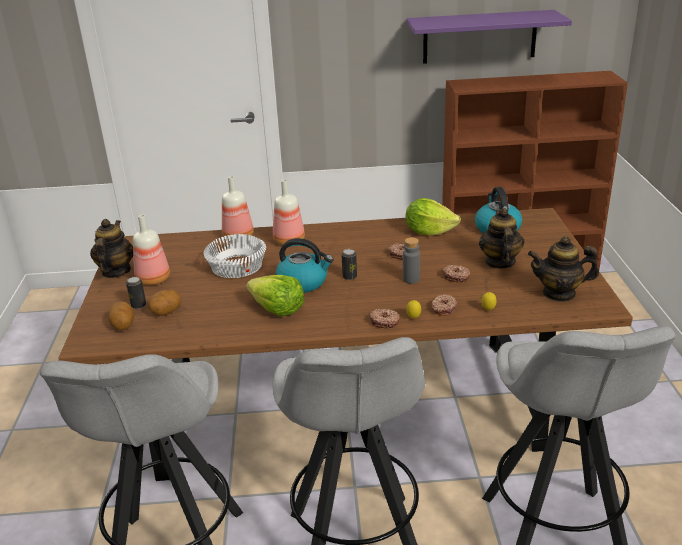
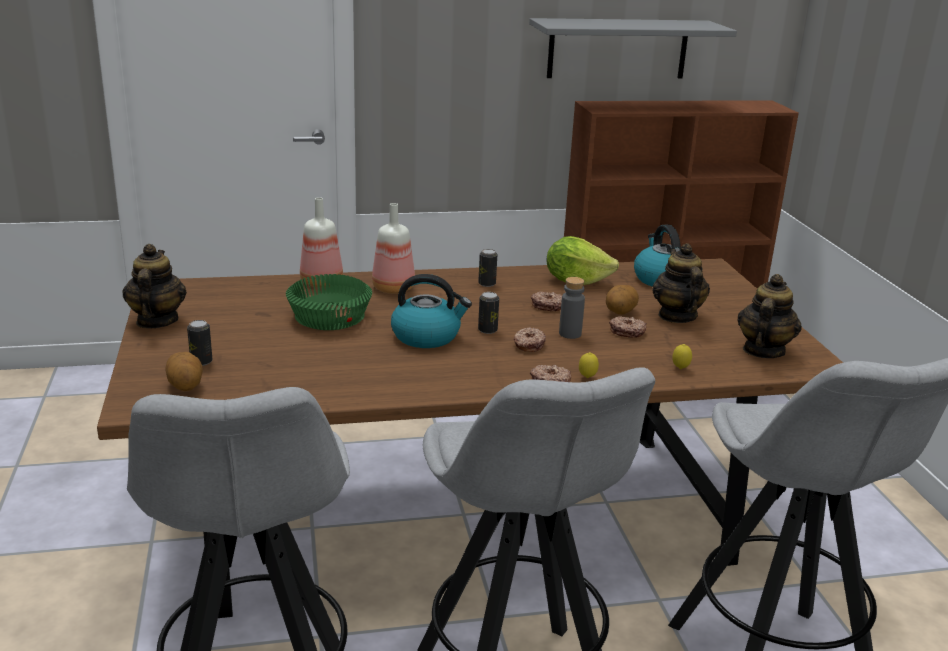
camera: 10 degrees left, 5 degrees down
(154, 280) = (215, 331): bottle -> none
(166, 312) = (244, 370): potato -> potato (620, 312)
(237, 267) = (330, 318): white bowl -> green bowl
(277, 309) = (401, 367): lettuce -> none
(360, 235) = (487, 284): none -> can
(443, 309) = (622, 367): donut -> donut (528, 345)
(479, 37) = (618, 49): purple shelf -> grey shelf
(559, 293) = (763, 351): teapot -> teapot turned 120 degrees clockwise

